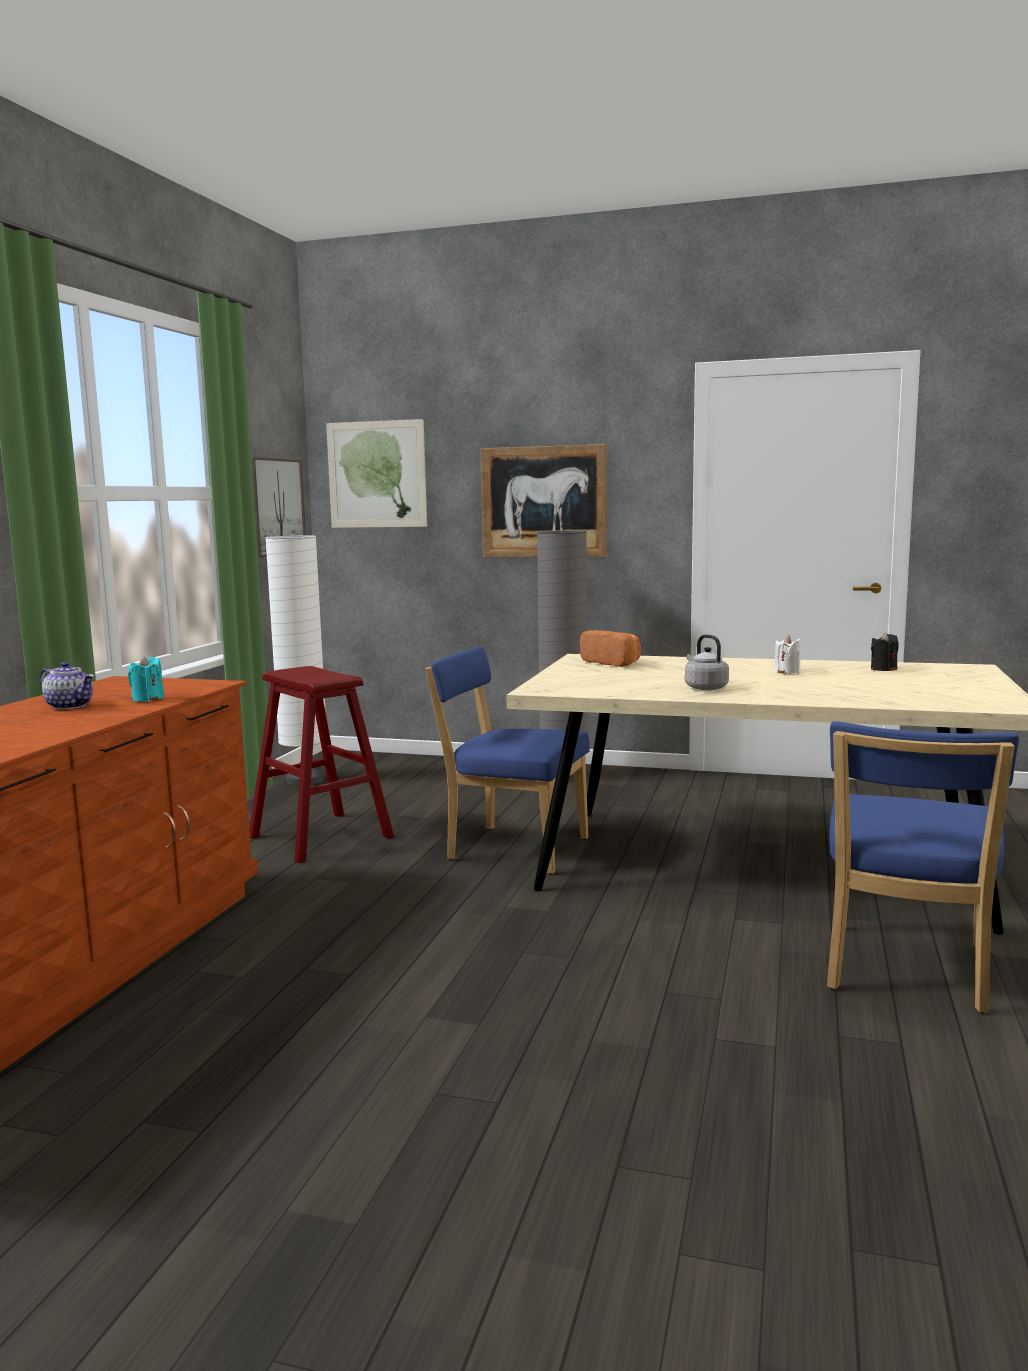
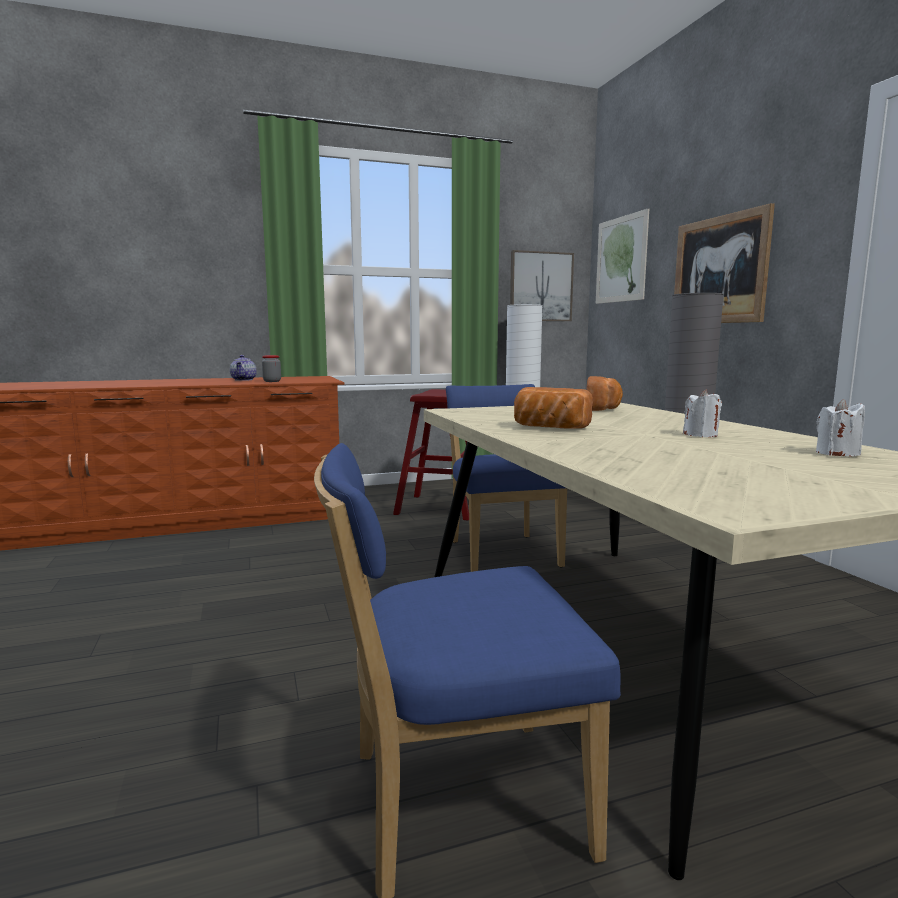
camera: 55 degrees right, 0 degrees up
(148, 699) = (272, 381): turquoise candle -> jar
(704, 687) = (549, 428): grey kettle -> bread
(883, 669) = (837, 453): black candle -> white candle

